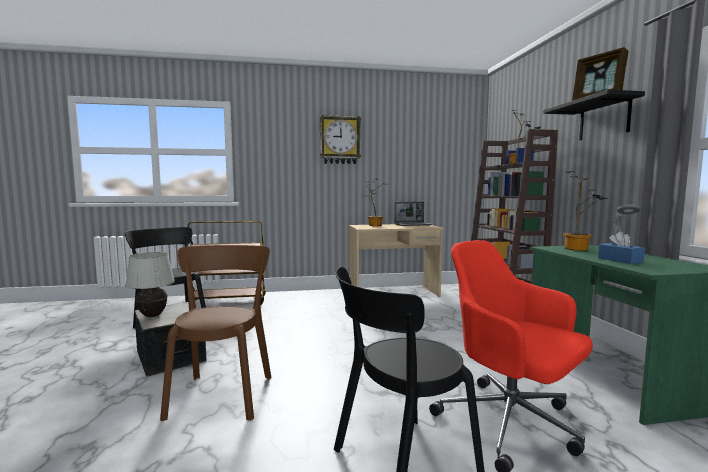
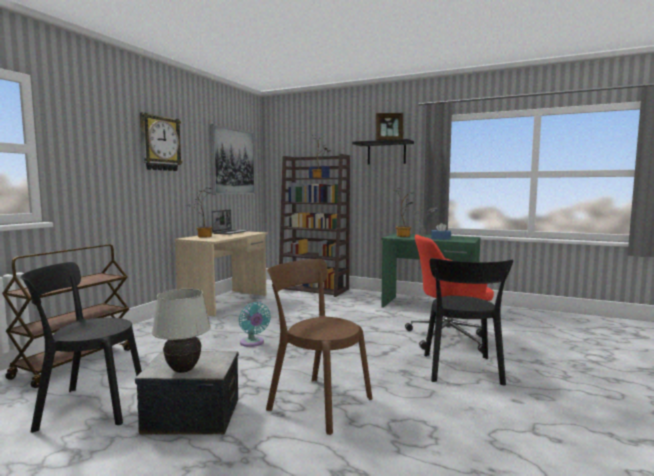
camera: 55 degrees left, 0 degrees up
(321, 330) = (252, 343): none -> turquoise fan
(436, 152) = (233, 161): none -> picture

